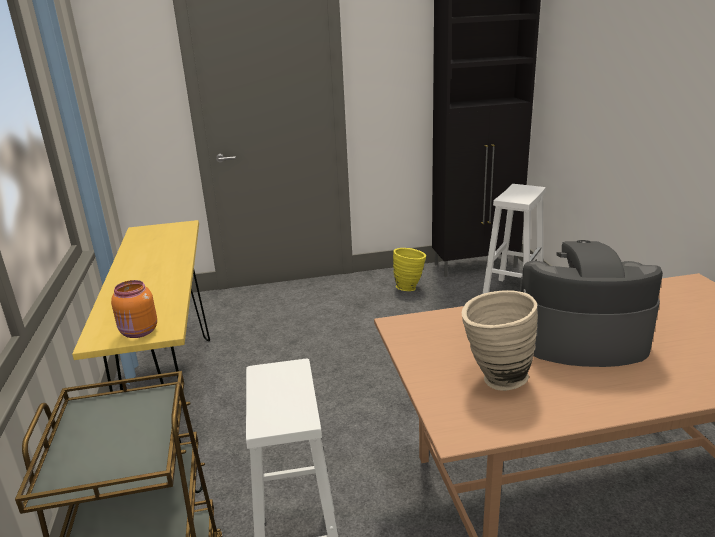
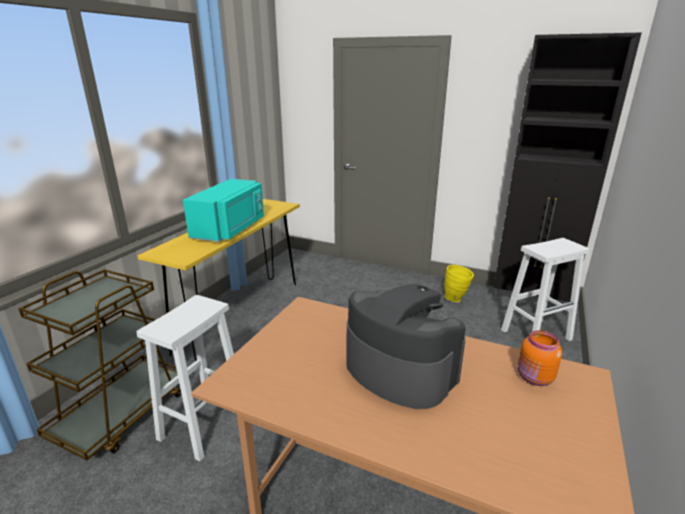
camera: 35 degrees right, 0 degrees up
(139, 332) = (174, 255): orange jar -> orange jar (534, 378)
(159, 275) = (231, 229): none -> turquoise microwave
(494, 380) = (295, 366): beige vase -> none

